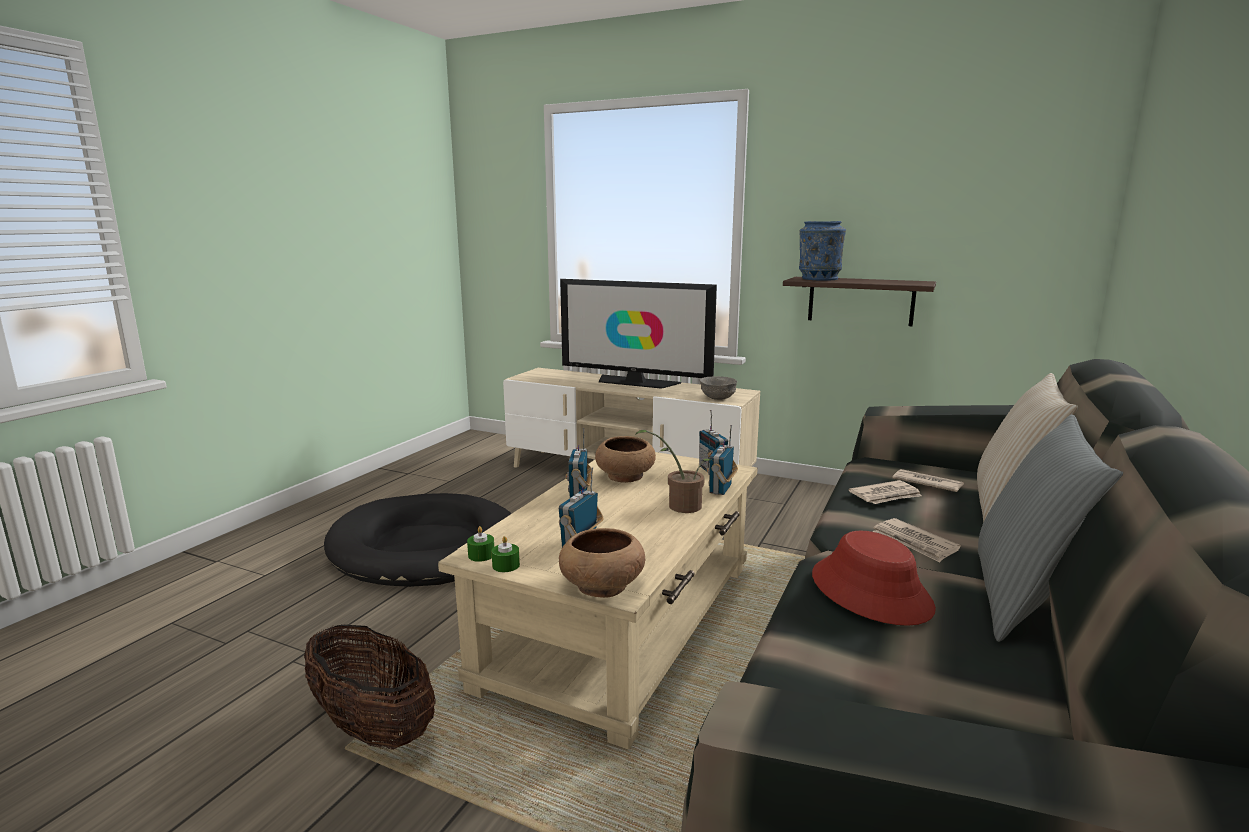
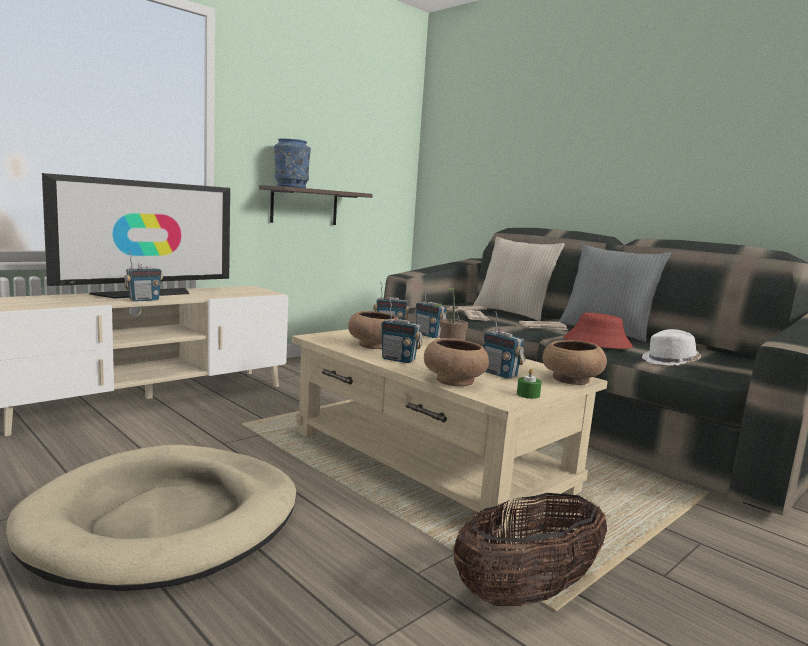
camera: 70 degrees left, 5 degrees down
(427, 547) = (166, 521): black dog bed -> beige dog bed
(481, 555) = (504, 398): green candle -> none
(525, 526) = (454, 381): none -> brown bowl
(608, 387) = (144, 300): none -> radio
(718, 397) = (252, 292): grey bowl -> none
(830, 666) = (670, 362): none -> white hat

